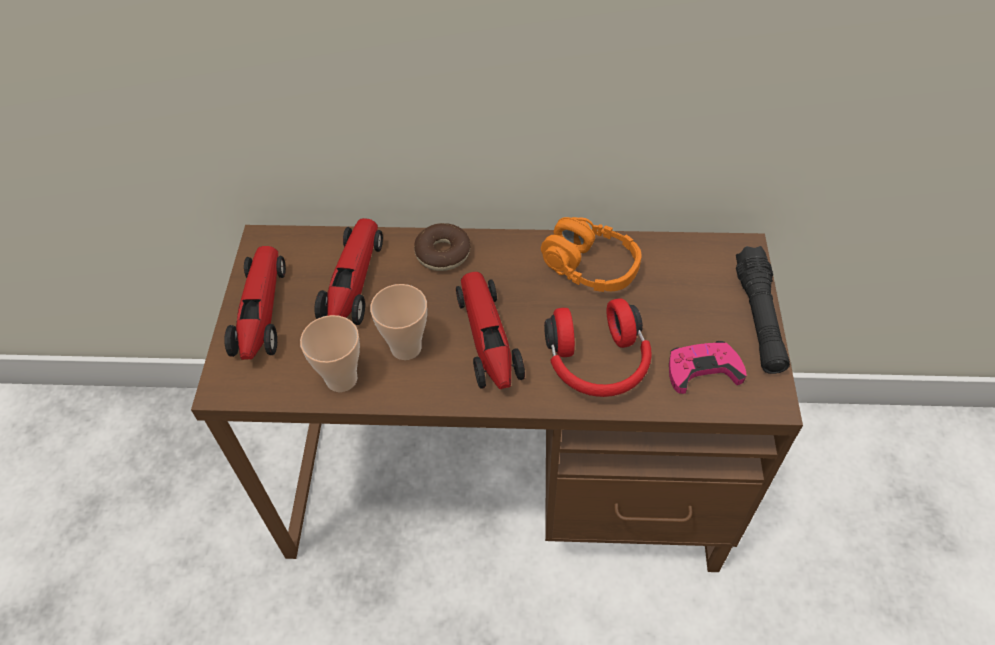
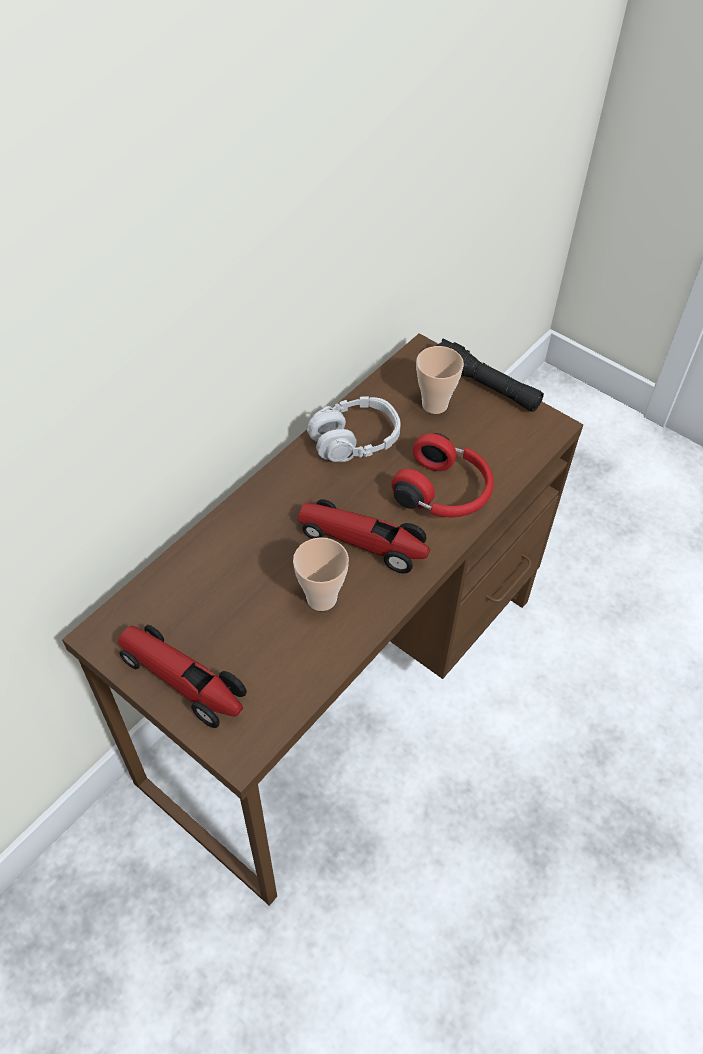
camera: 55 degrees left, 0 degrees up
(341, 379) = (312, 660): cup -> cup (434, 404)
(353, 282) = (218, 595): toy car -> none
(443, 253) = (249, 518): donut -> none
(590, 266) = (354, 440): orange headphones -> grey headphones
(703, 370) = (500, 441): pink game controller -> none

